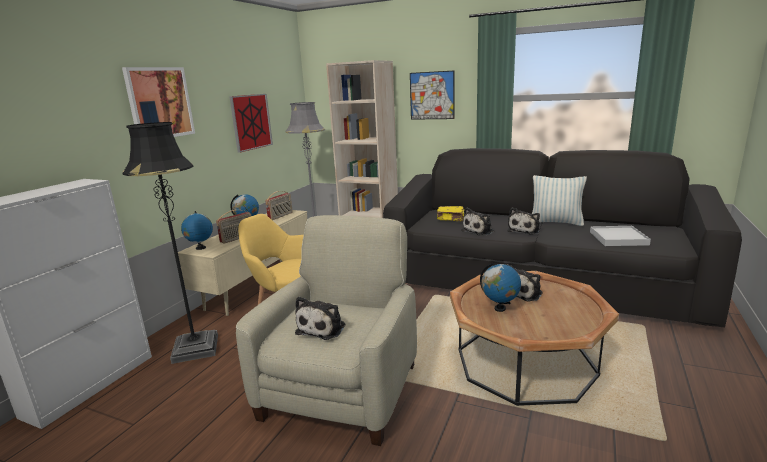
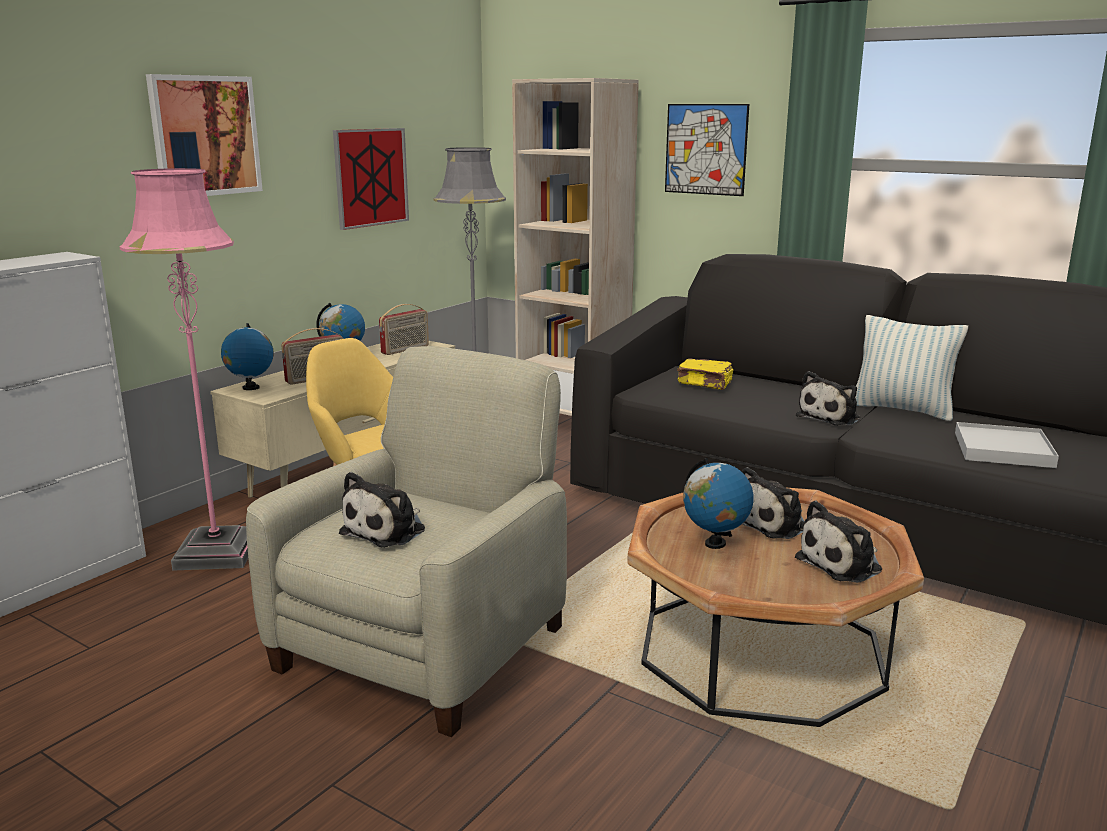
camera: 10 degrees right, 0 degrees up
(195, 348) = (216, 553): black floor lamp -> pink floor lamp
(479, 231) = (745, 410): plush toy -> plush toy (842, 564)

